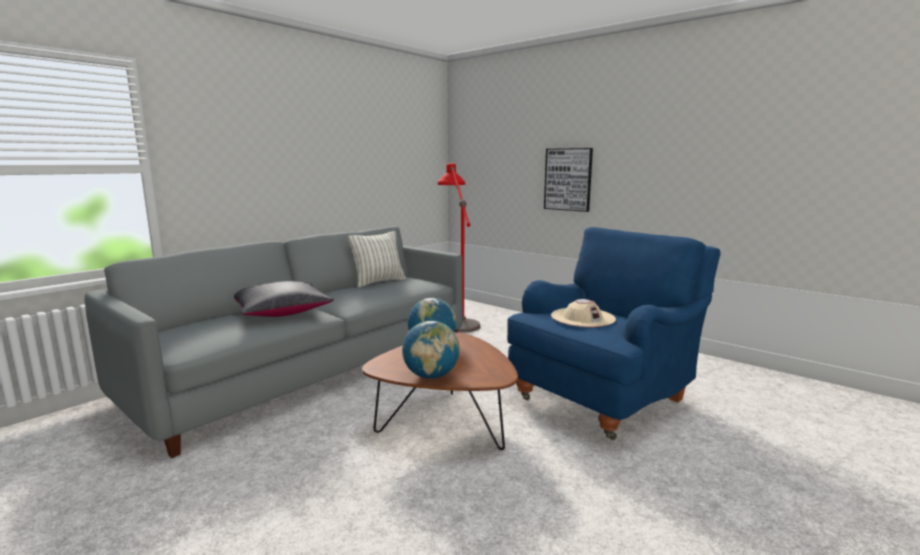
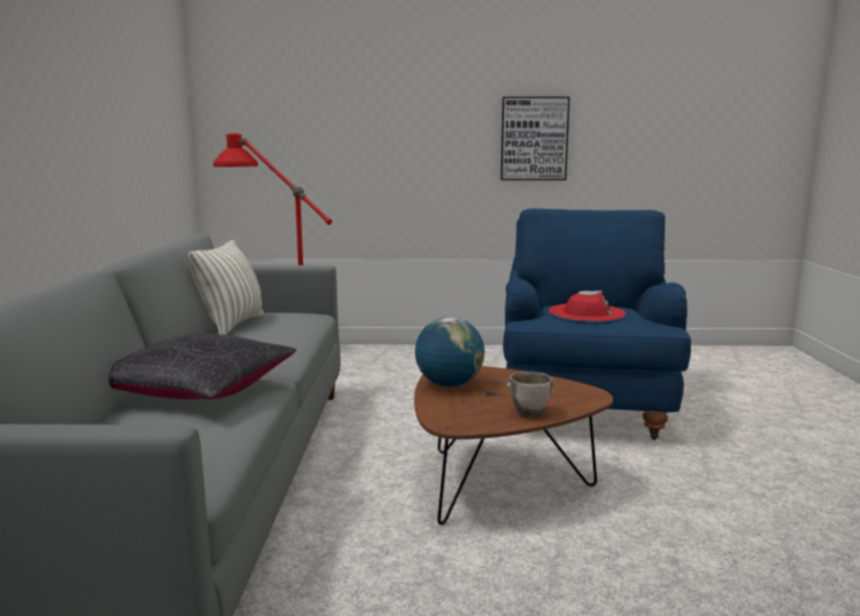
camera: 40 degrees left, 0 degrees up
(431, 376) = (531, 414): globe -> bowl
(568, 179) = (408, 155): picture -> picture (534, 139)
(582, 317) = (586, 313): beige hat -> red hat

